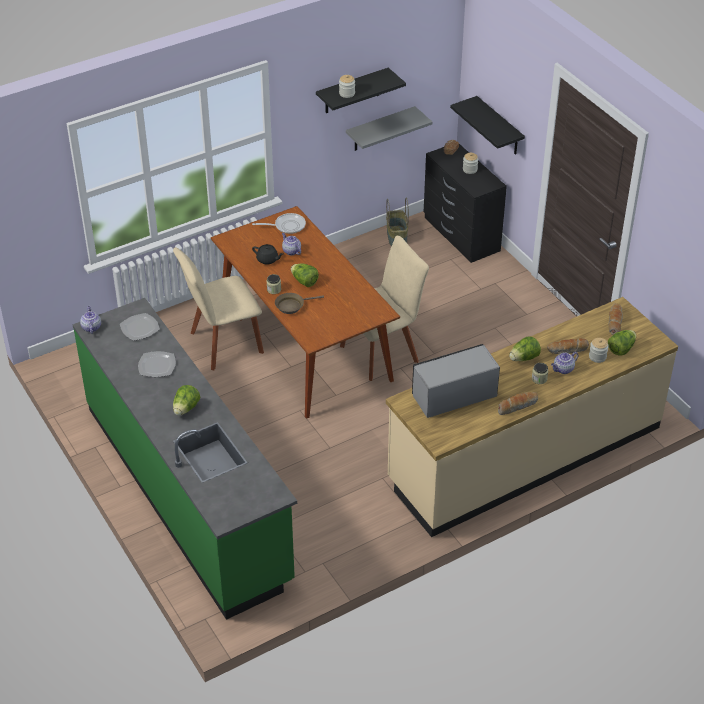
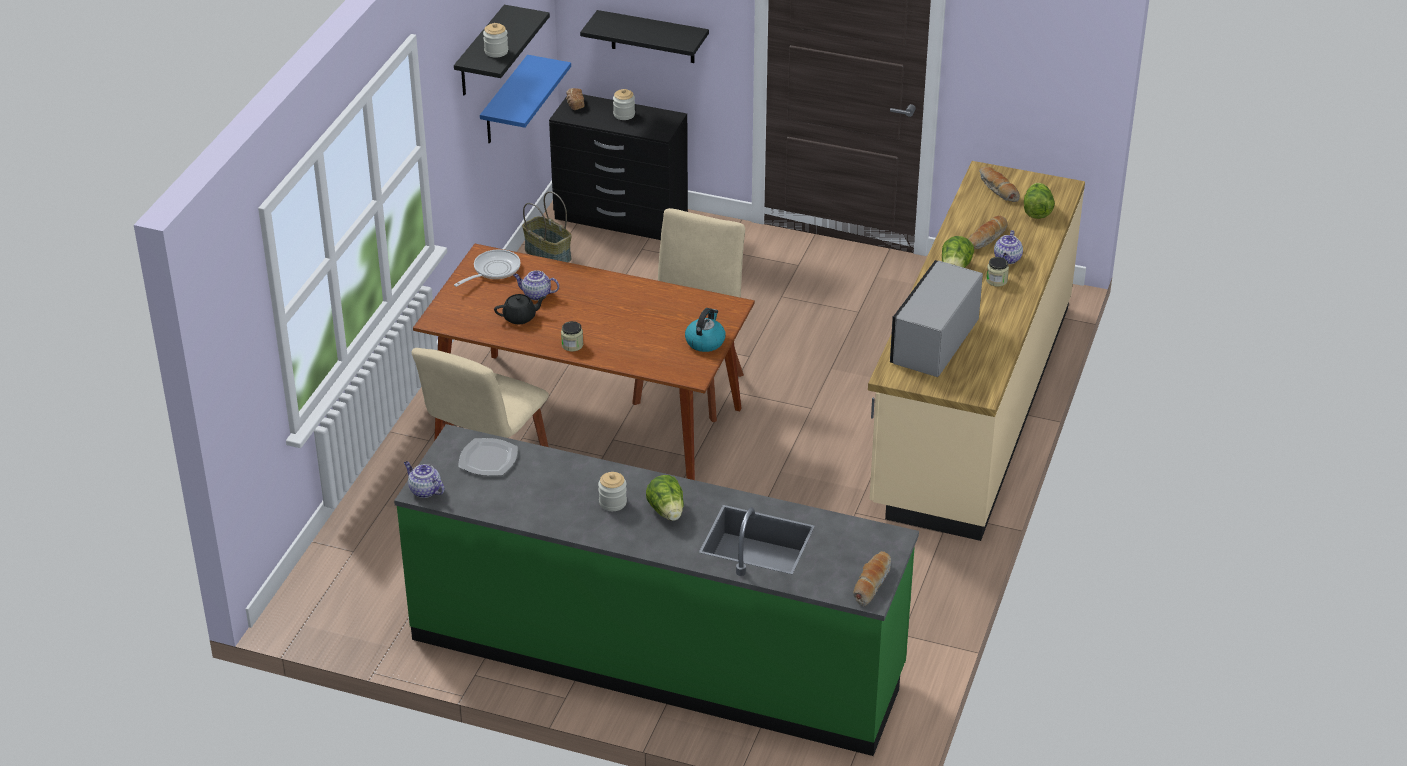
camera: 40 degrees left, 5 degrees down
(157, 366) = (568, 487): plate -> none
(292, 306) = (617, 351): brown frying pan -> none
(304, 281) = (597, 319): lettuce -> none
(343, 325) = (705, 341): none -> kettle
(380, 129) = (504, 102): grey shelf -> blue shelf
(517, 406) = (1009, 317): bread -> bread (871, 583)
(597, 357) = (1024, 230): jar -> jar (612, 502)

